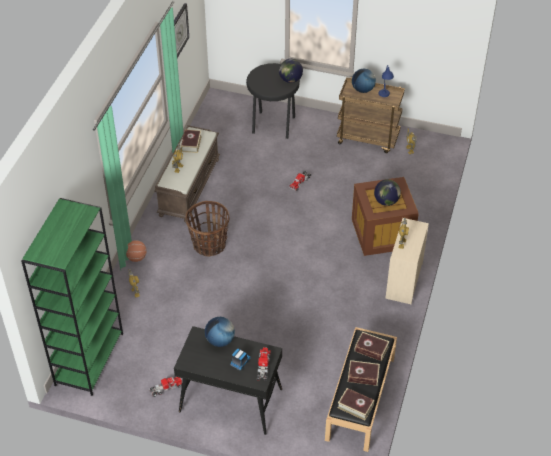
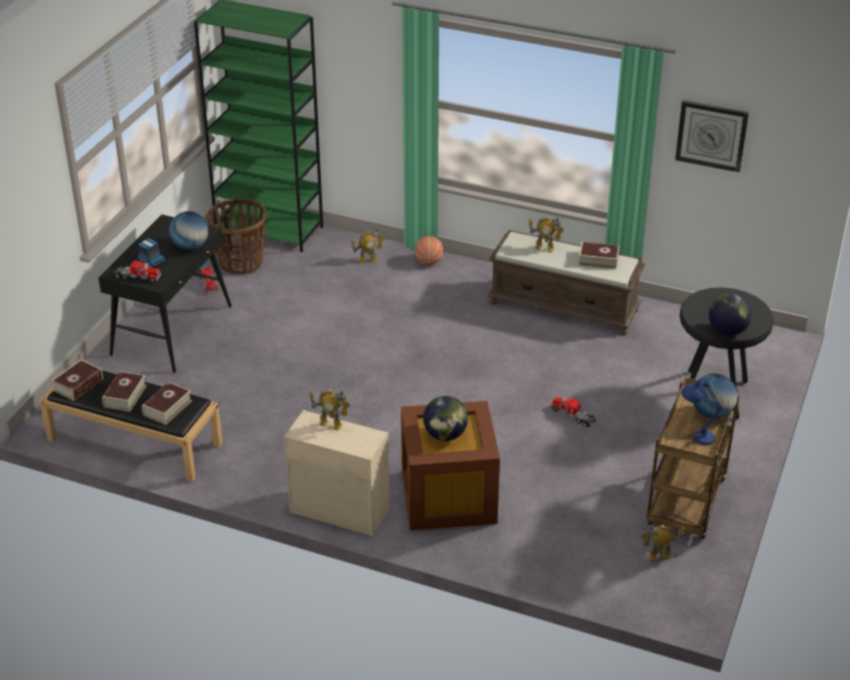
camera: 95 degrees right, 10 degrees down
(209, 245) = (444, 321): basket -> basket (240, 263)

